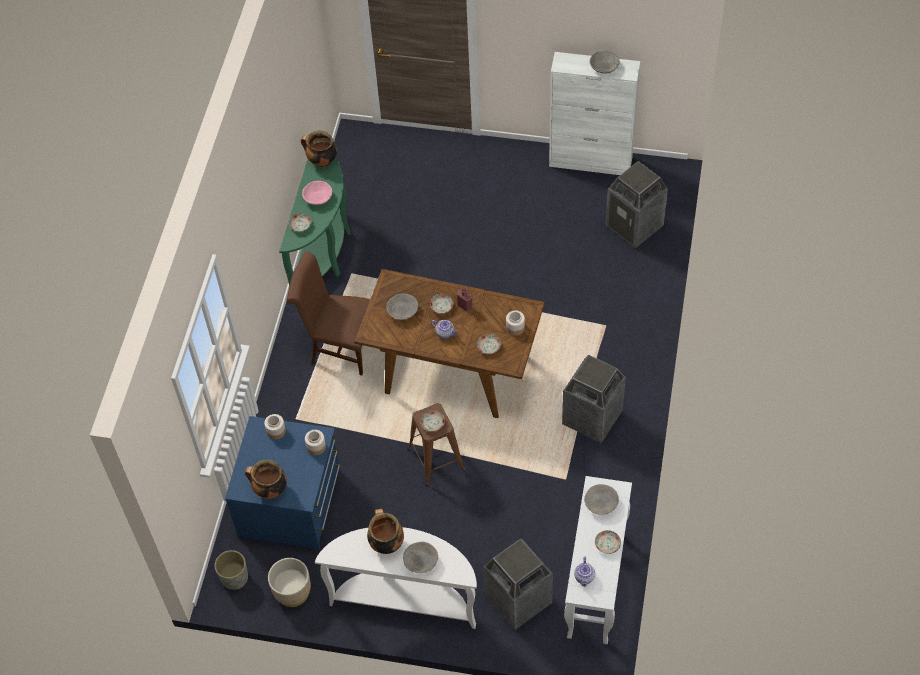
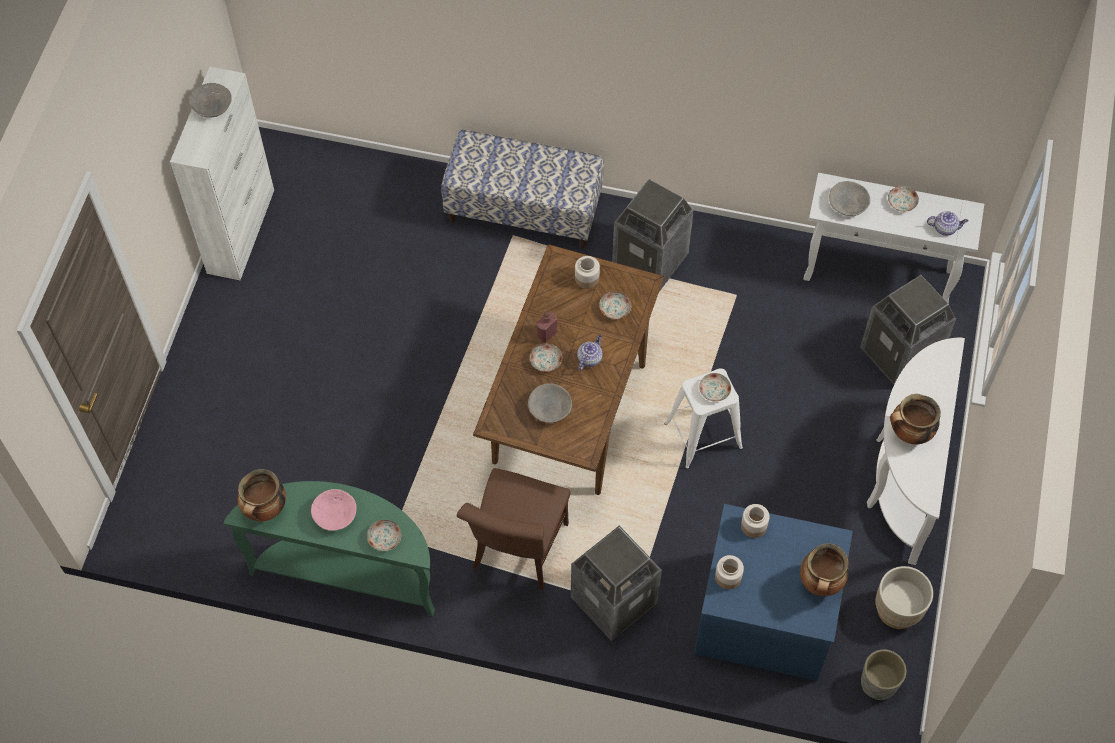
camera: 90 degrees left, 5 degrees up
(421, 561) = (933, 395): grey bowl -> none
(436, 459) = (703, 436): brown stool -> white stool
(630, 331) = (524, 210): none -> bench
(634, 226) = (359, 191): trash can -> trash can (614, 600)

